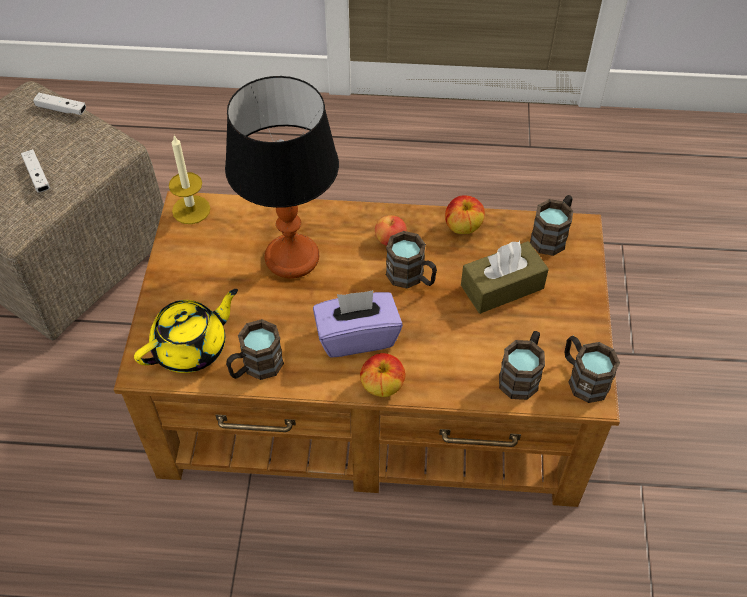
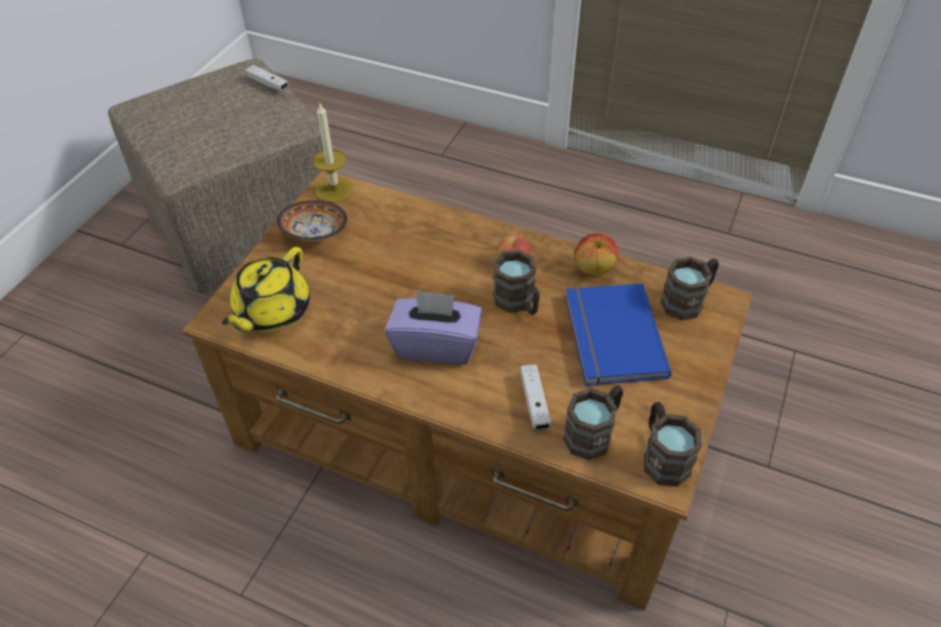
camera: 20 degrees right, 5 degrees down
(37, 176) = (218, 133): white game controller -> white game controller (534, 402)
(192, 347) = (272, 311): yellow teapot -> yellow teapot turned 135 degrees clockwise
(196, 260) = (316, 235): none -> bowl
(255, 367) = (322, 347): brown mug -> none
(292, 258) = (407, 255): table lamp -> none
(382, 386) = (439, 401): apple -> none
(502, 287) = (611, 337): brown tissue box -> blue book

